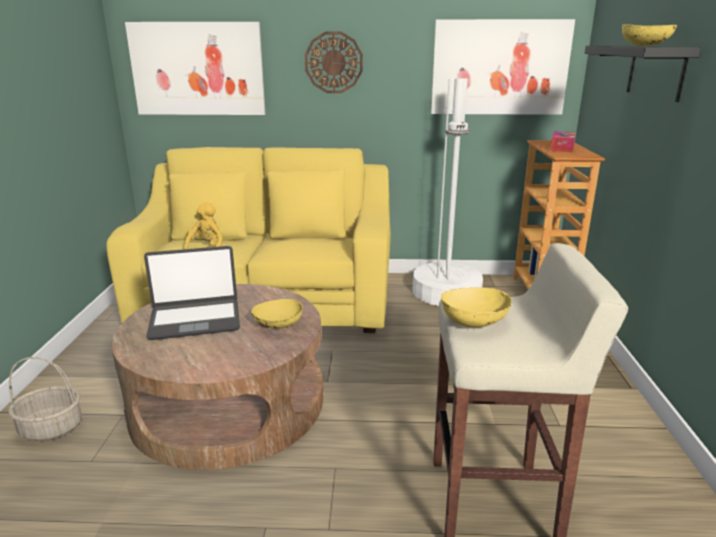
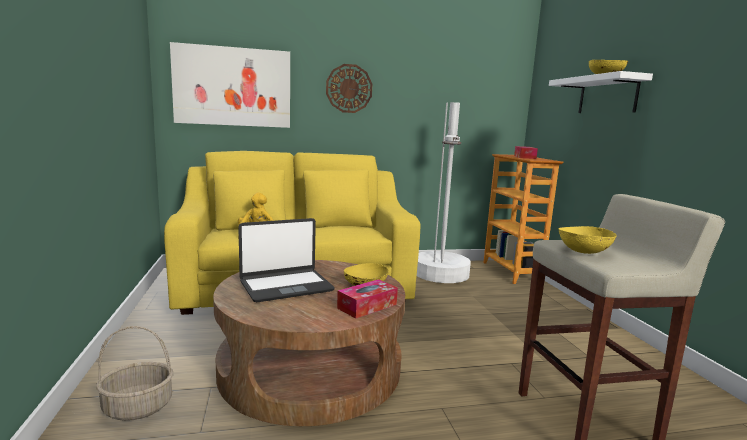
camera: 15 degrees left, 10 degrees down
(258, 354) = (367, 306): none -> tissue box
(499, 68) = (472, 100): picture -> none
(655, 71) = (607, 95): black shelf -> white shelf

